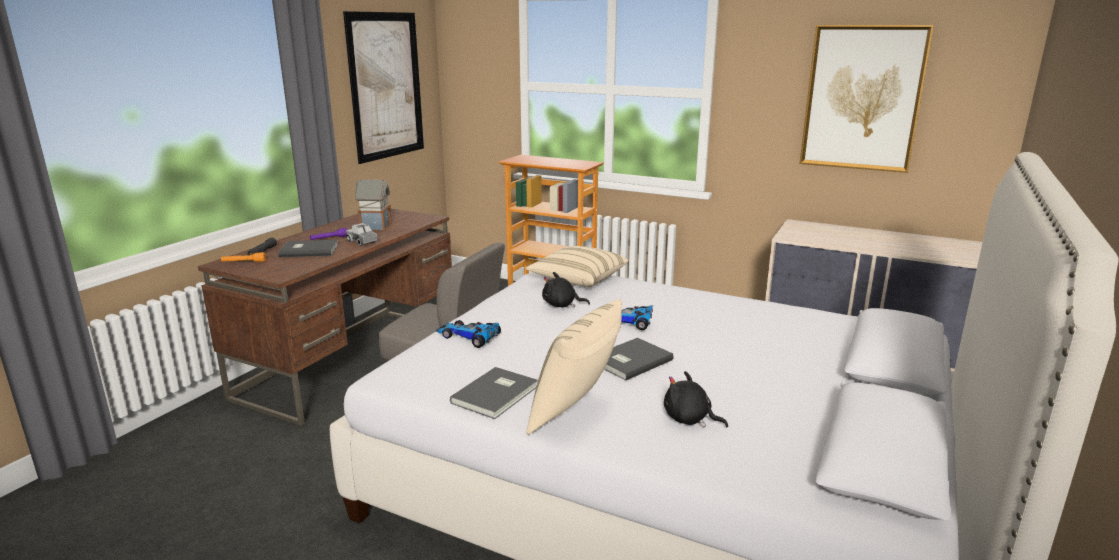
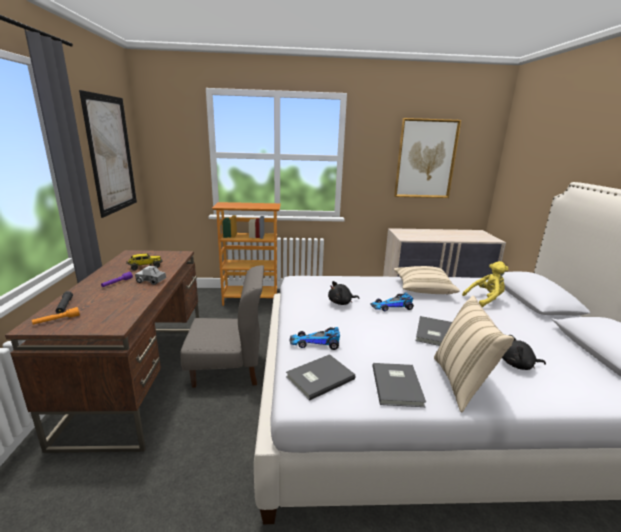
camera: 30 degrees left, 0 degrees up
(308, 250) = (111, 296): grey book -> grey book (318, 377)
(375, 227) = (145, 267): toy house -> toy truck
(577, 279) = (324, 282): beige pillow -> beige pillow (422, 289)
(795, 344) = (485, 300): none -> yellow plush toy

